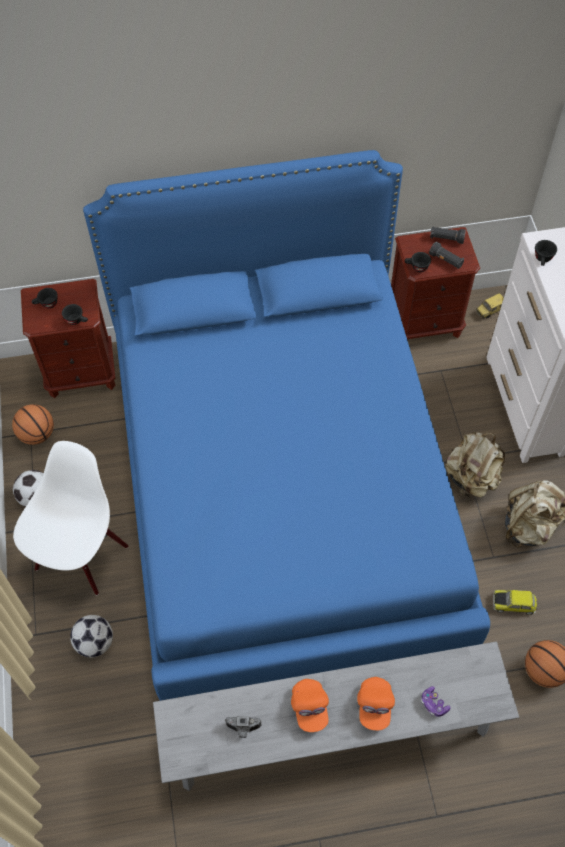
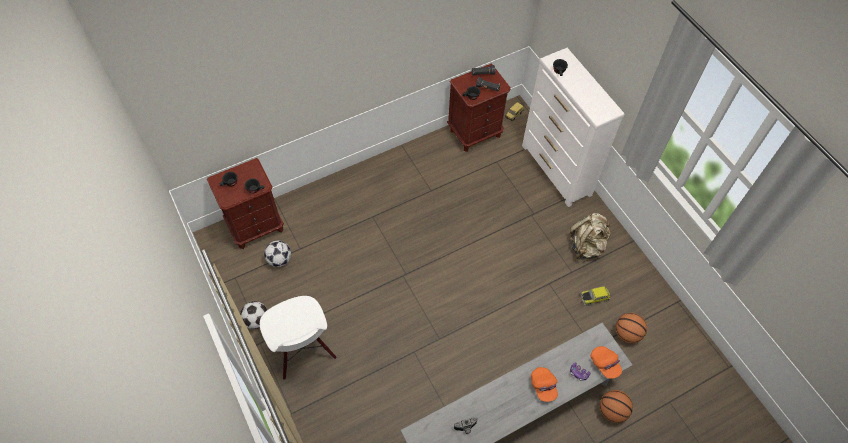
camera: 20 degrees left, 0 degrees up
(37, 434) = (240, 277): basketball -> basketball (612, 410)
(81, 556) = (303, 351): white chair -> white chair turned 150 degrees clockwise
(95, 642) = (335, 406): football -> football (279, 259)
(283, 486) = (423, 265): blue bed -> none
(310, 708) = (503, 400): orange cap -> orange cap (604, 364)
(471, 478) = (540, 225): beige backpack -> none

